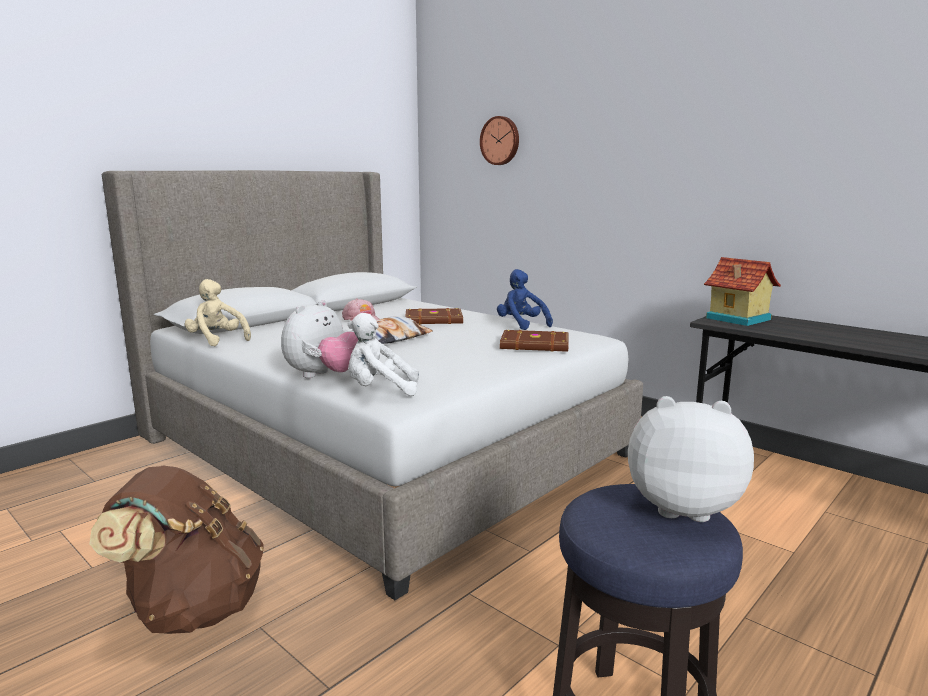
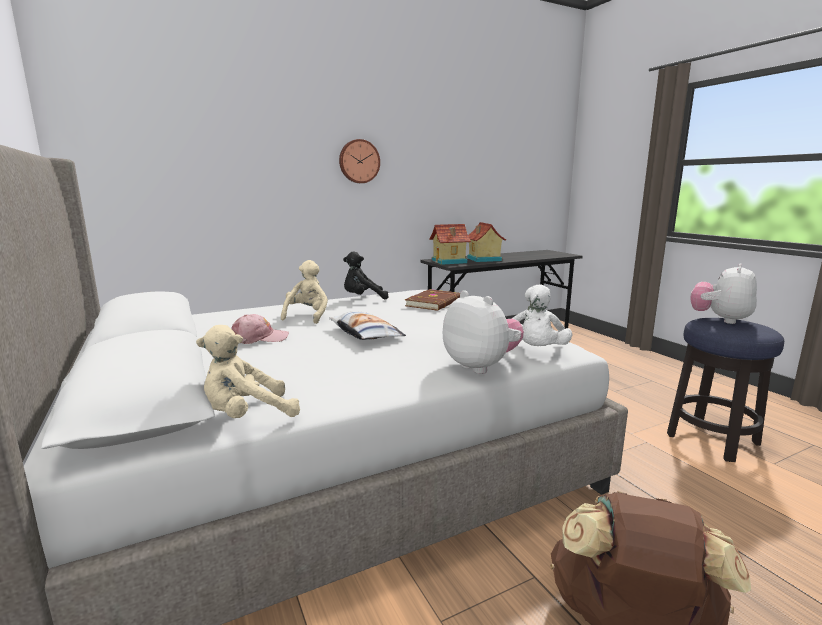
camera: 70 degrees left, 0 degrees up
(434, 320) = (307, 316): brown book -> beige plush toy
(500, 140) = (195, 132): wall clock -> wall clock (359, 161)
(521, 325) = (363, 299): blue plush toy -> black plush toy
(803, 329) = (483, 259): none -> toy house

